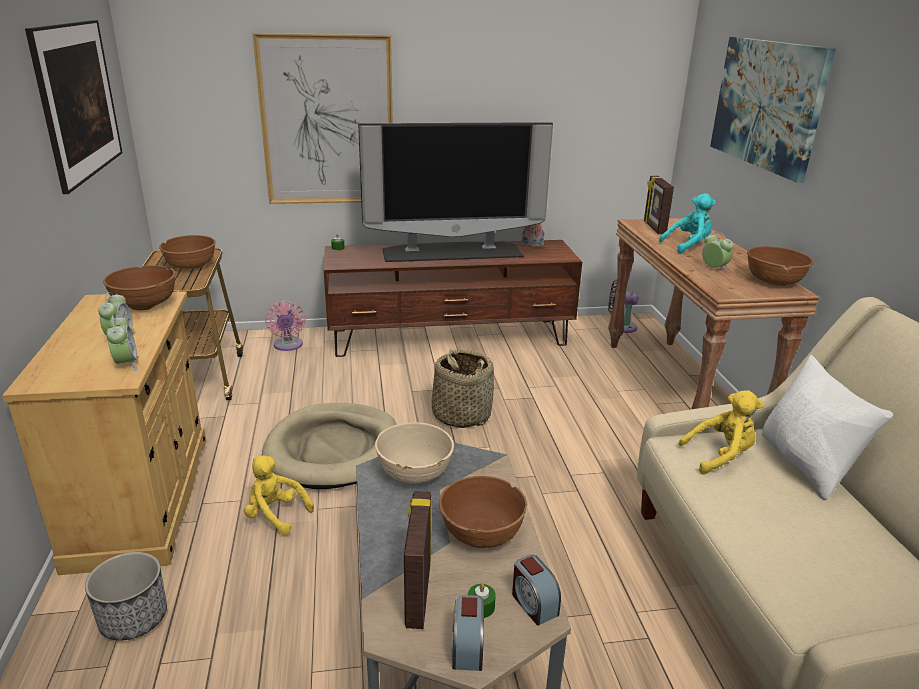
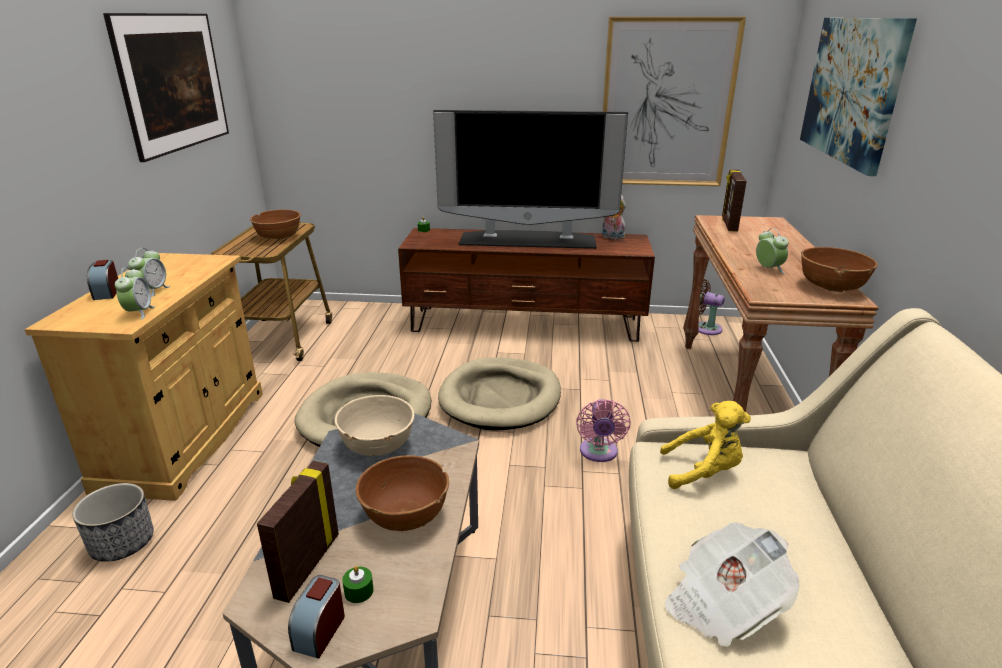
camera: 15 degrees right, 0 degrees up
(144, 304) = (196, 264): brown bowl -> none
(275, 515) = (285, 469): yellow plush toy -> none
(288, 346) = (374, 318): pink fan -> pink fan (598, 453)
(327, 122) = (417, 110): picture -> picture (666, 104)
(461, 415) = (500, 398): basket -> beige dog bed
(533, 604) = (413, 598): alarm clock -> alarm clock (107, 293)
(688, 246) = (754, 244): turquoise plush toy -> none
(790, 561) = (723, 603): none -> newspaper
(806, 465) = (802, 495): white pillow -> none

